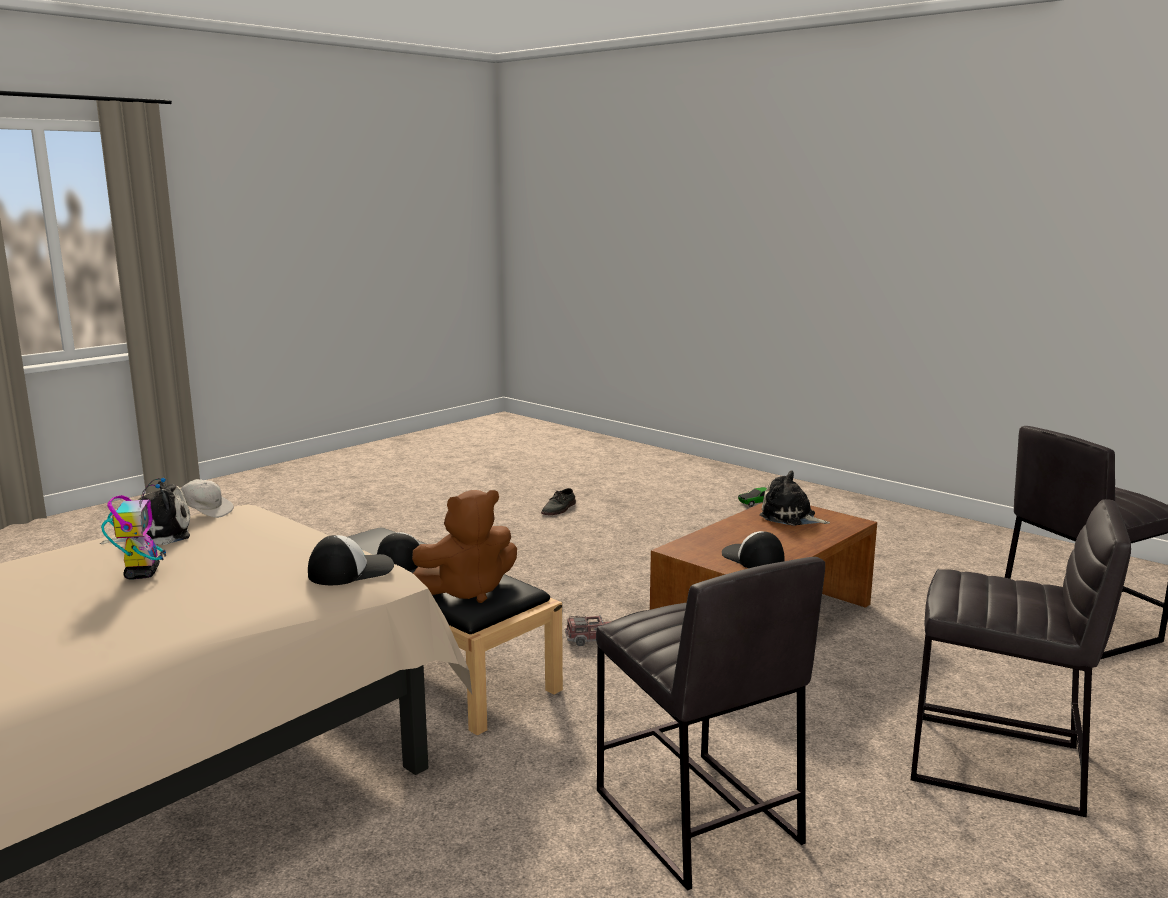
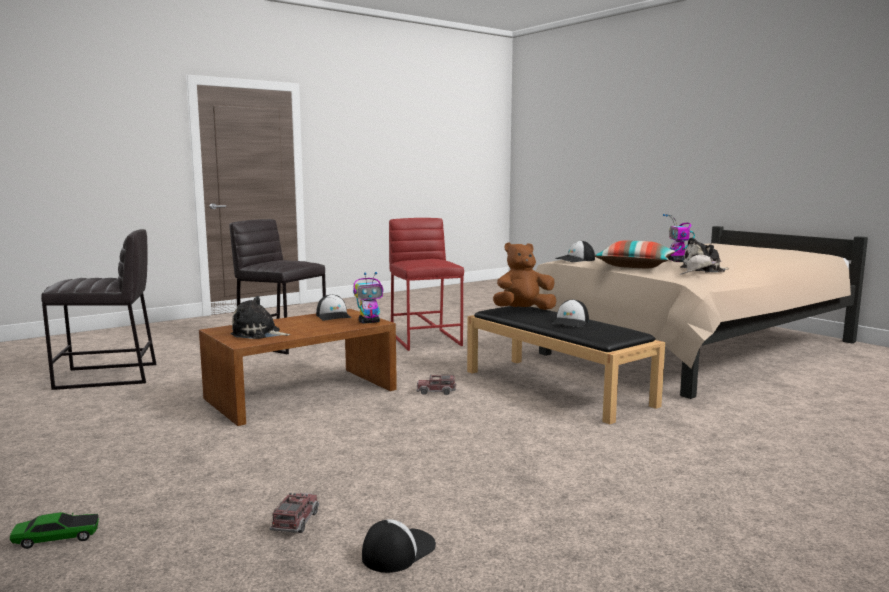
camera: 170 degrees left, 5 degrees down
(265, 540) = (634, 266): none -> pillow
(559, 509) = (398, 551): grey shoe -> cap
(631, 516) = (295, 522): none -> toy truck
(687, 548) = (369, 322): none -> toy robot
(696, 817) = (426, 339): grey stool -> red stool
(790, 517) = (258, 334): plush toy -> plush toy turned 150 degrees clockwise

